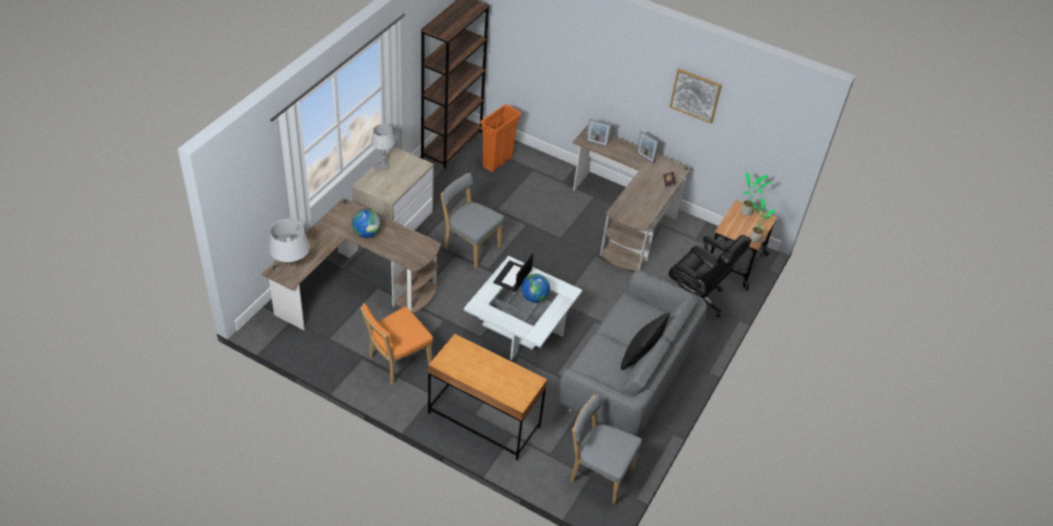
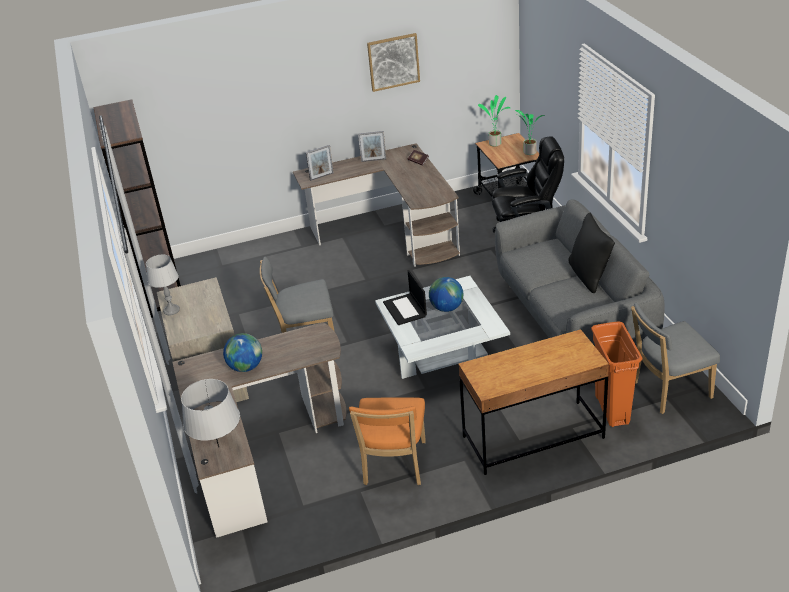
camera: 40 degrees left, 10 degrees down
(497, 162) = (225, 272): orange trash can -> orange trash can (612, 409)

